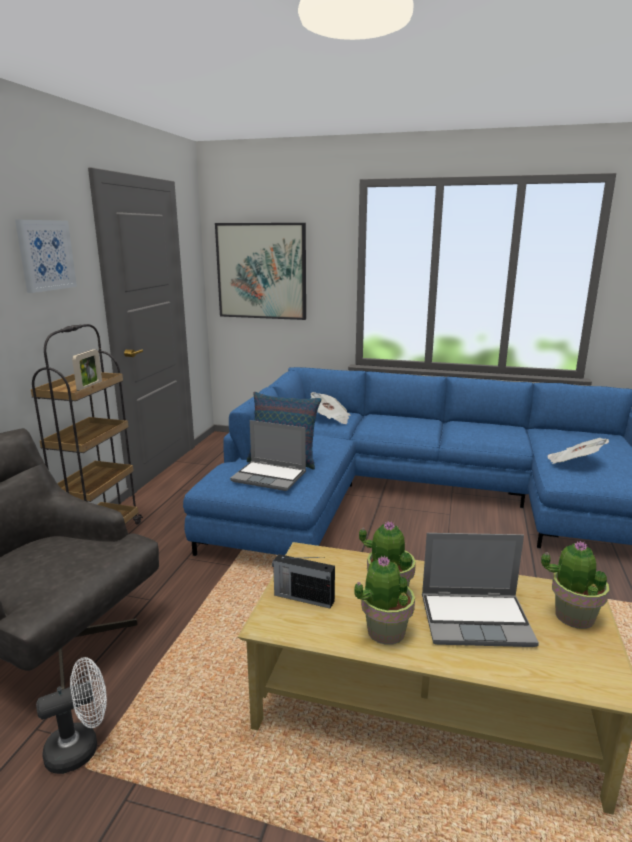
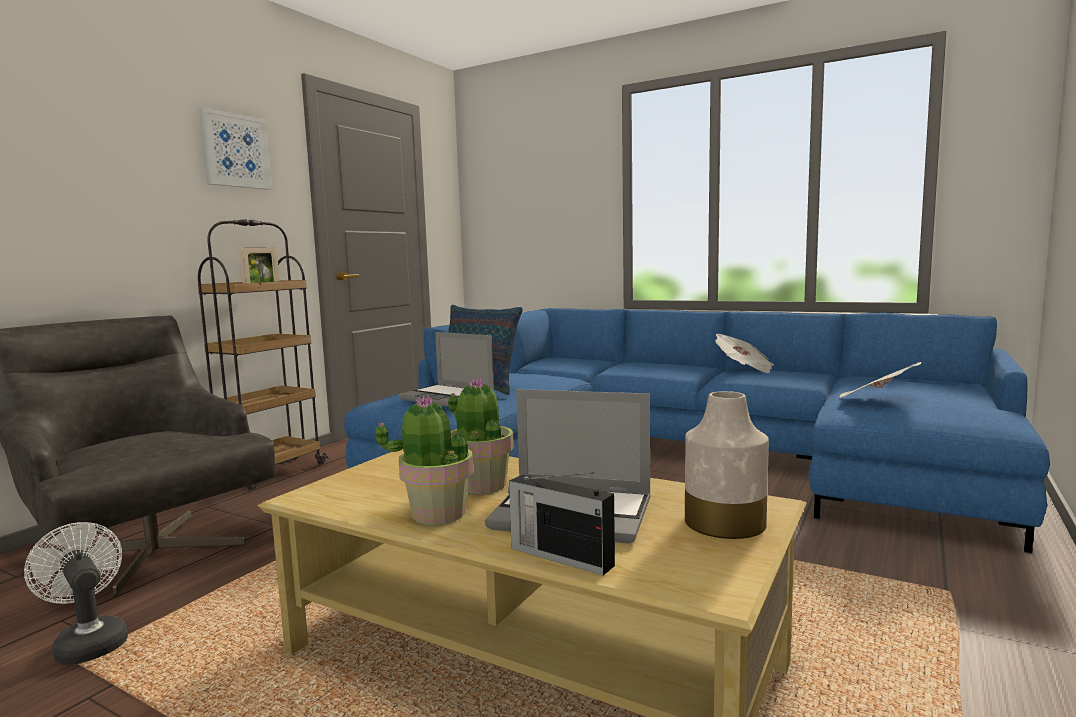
camera: 15 degrees right, 10 degrees down
(81, 747) = (88, 642): white fan -> white fan turned 120 degrees counterclockwise
(261, 271) = (518, 203): picture -> none
(303, 597) = (370, 481): radio -> radio (559, 556)
(330, 419) = (573, 362): newspaper -> newspaper (744, 369)
(573, 616) = (726, 522): potted plant -> beige vase

